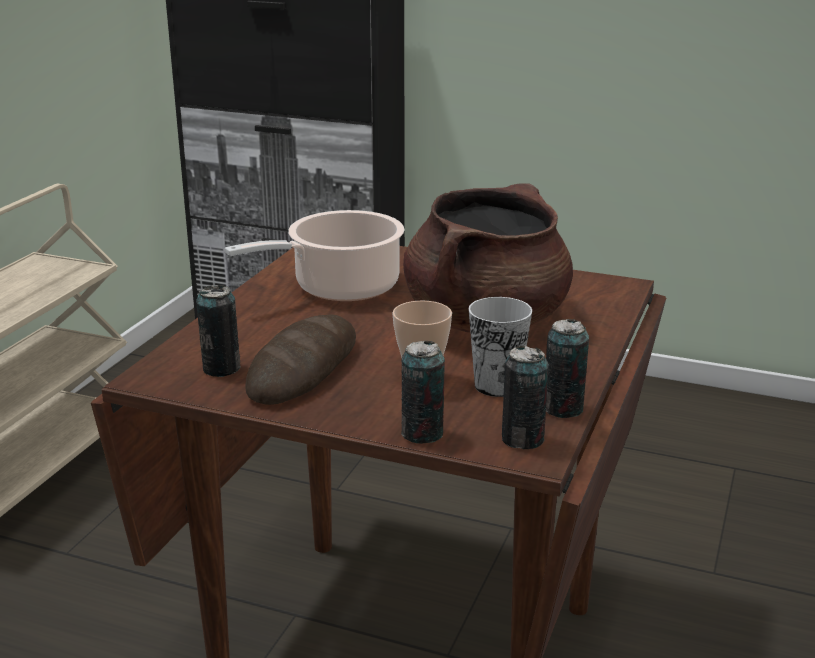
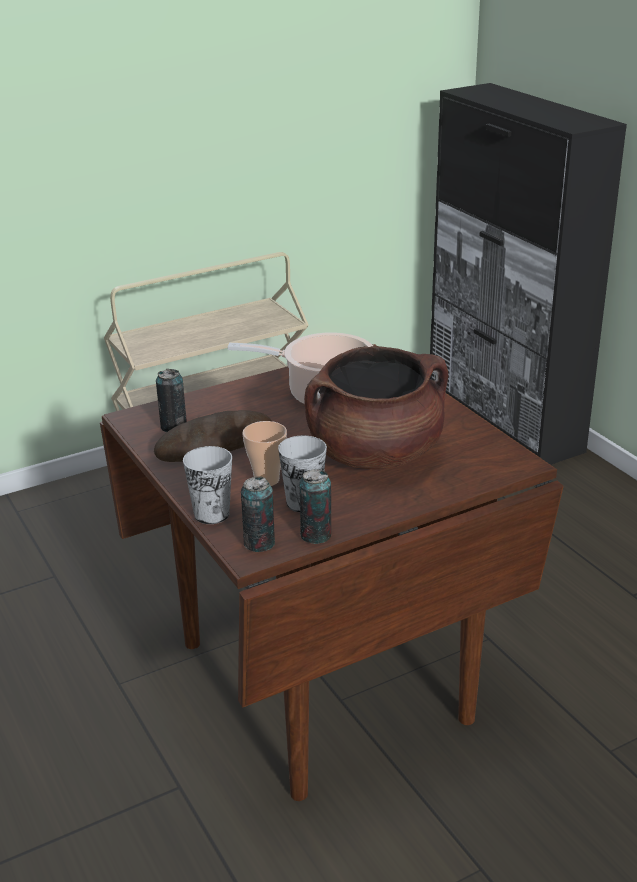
camera: 40 degrees right, 5 degrees up
(422, 433) = (211, 514): can -> cup

